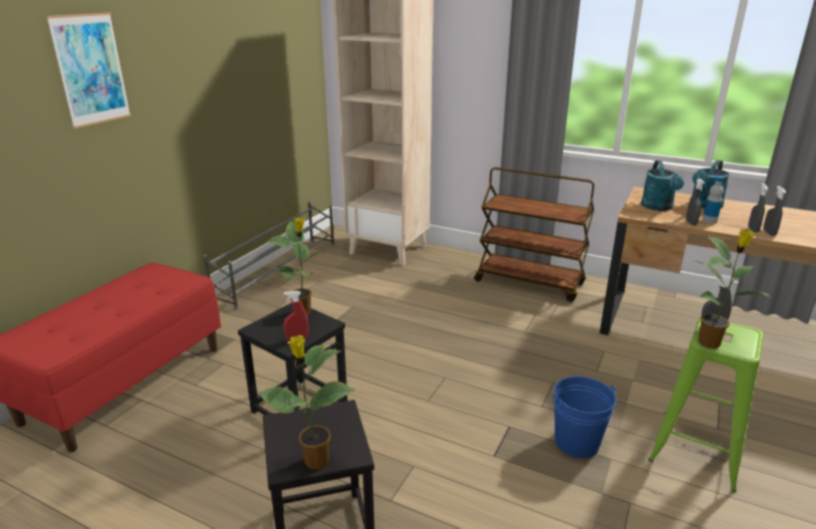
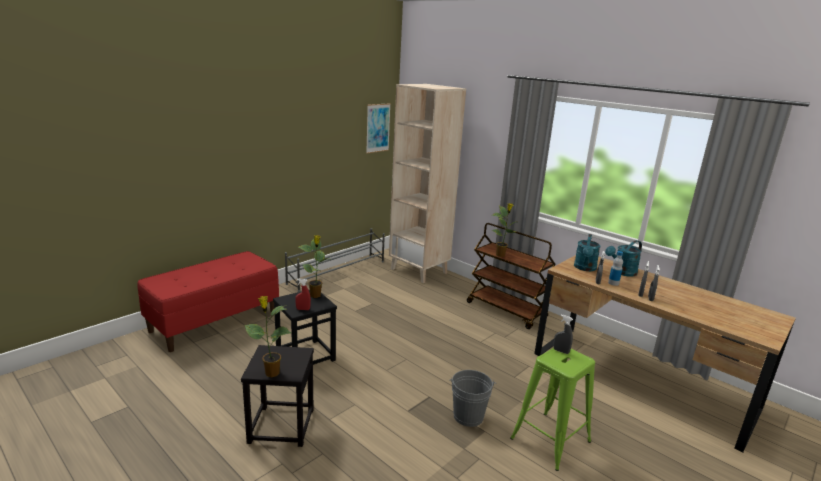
camera: 15 degrees right, 5 degrees down
(91, 69) = (229, 132): picture -> picture (378, 128)
(576, 442) = (468, 416): blue bucket -> grey bucket
(710, 343) = (549, 360): potted plant -> potted plant (501, 255)

